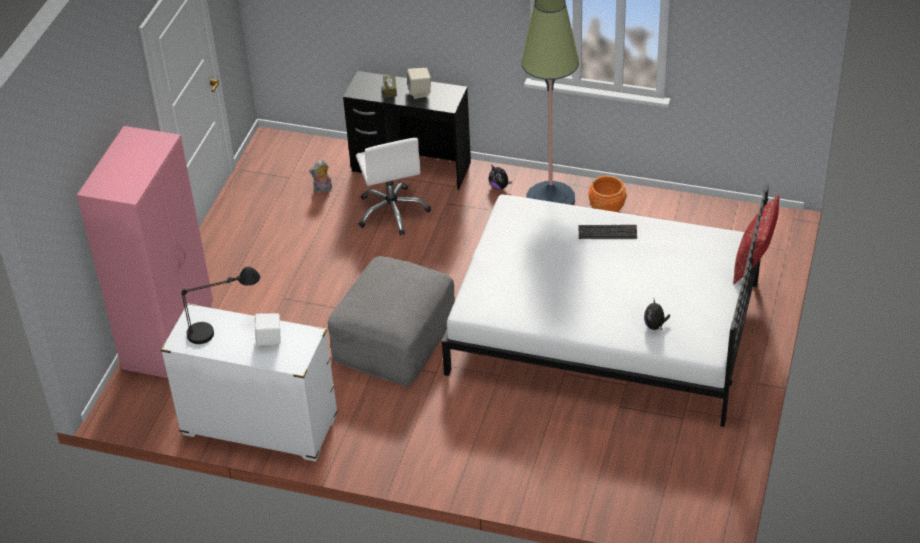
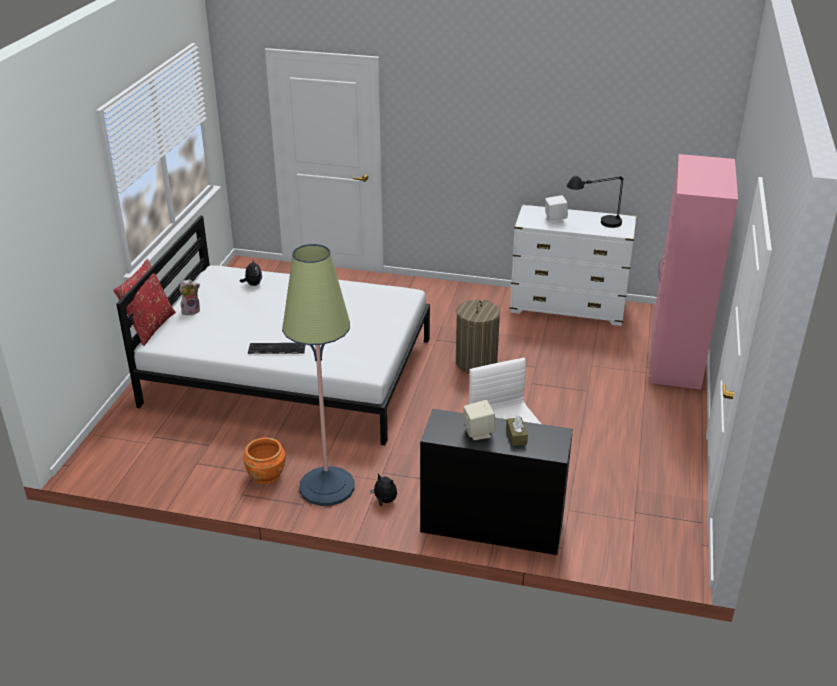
camera: 175 degrees right, 10 degrees down
(323, 189) = (589, 497): plush toy -> plush toy (191, 311)
(394, 337) = (476, 362): grey ottoman -> laundry basket

